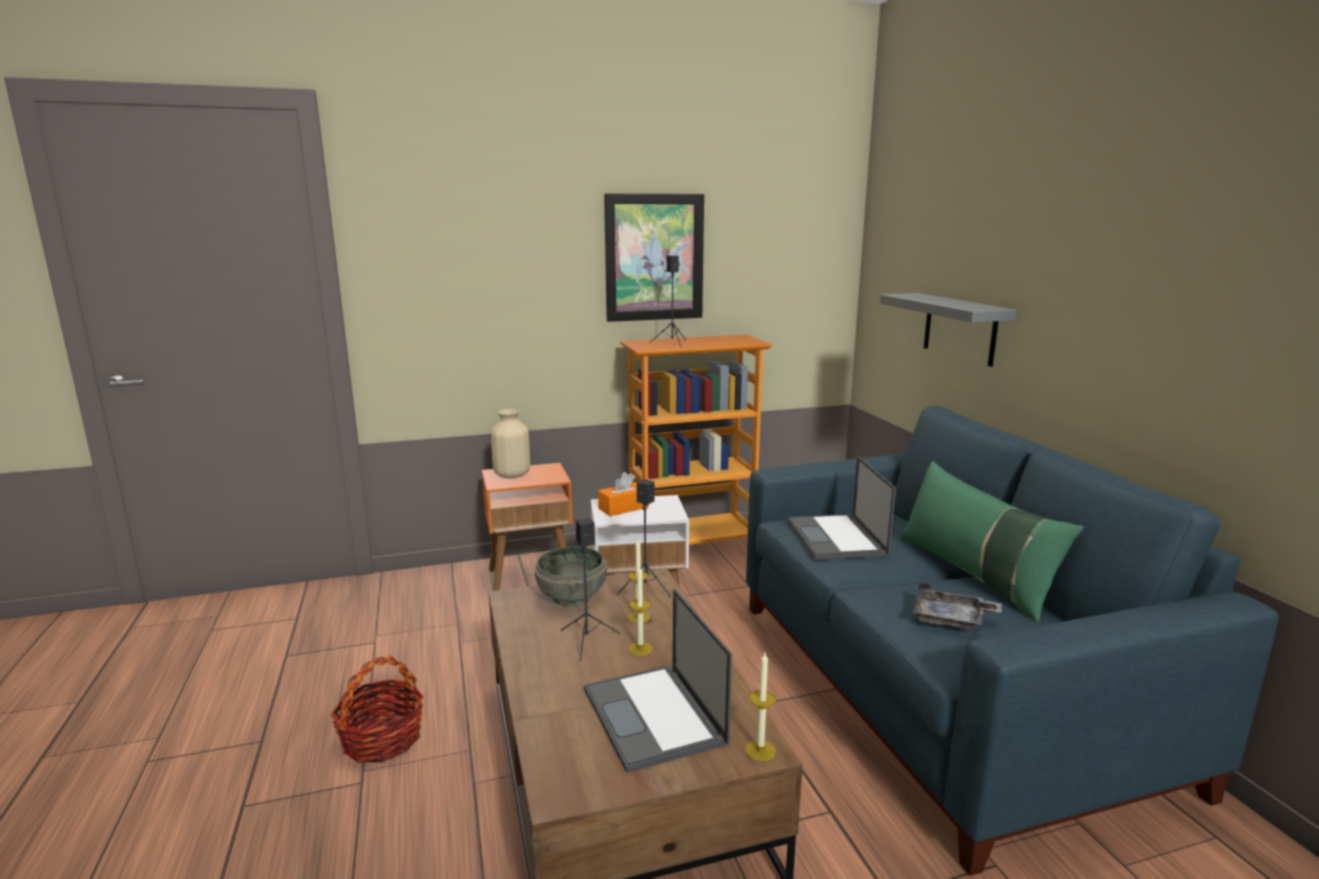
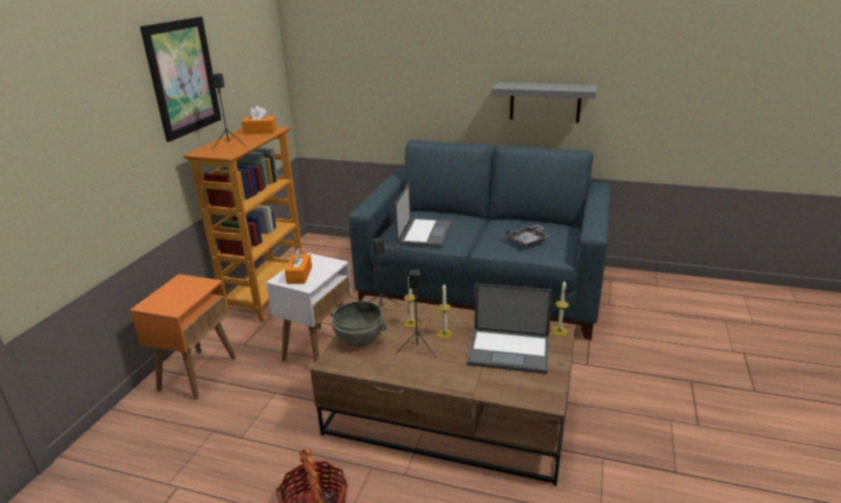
camera: 55 degrees left, 10 degrees up
(512, 475) = (168, 299): beige vase -> none
(734, 340) = (260, 131): none -> orange tissue box
(837, 538) = (425, 233): laptop -> laptop turned 105 degrees counterclockwise
(959, 328) = (396, 90): grey shelf -> grey shelf (545, 102)
(975, 575) = (494, 220): green pillow -> none

